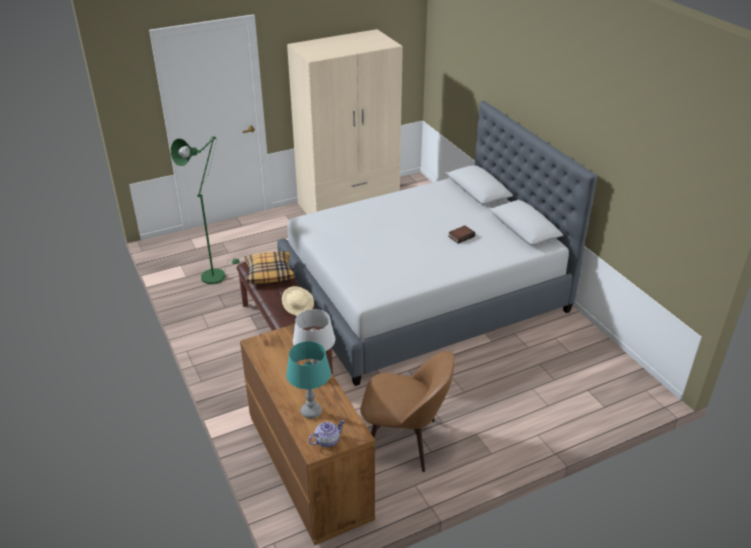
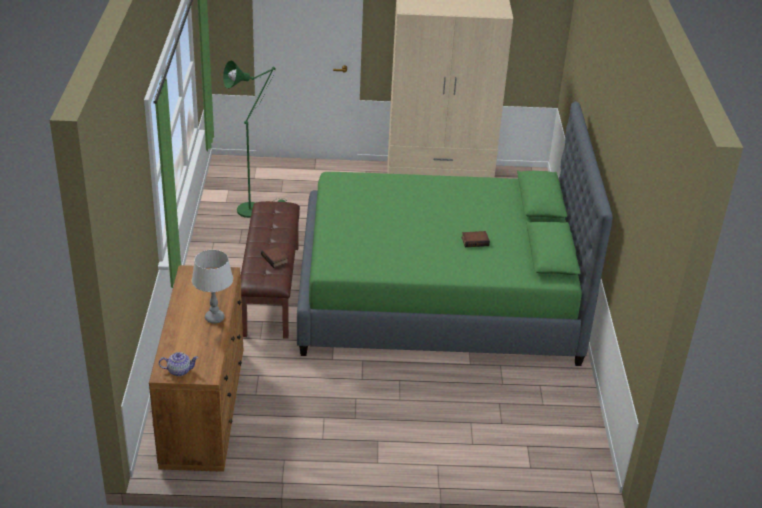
camera: 25 degrees right, 0 degrees up
(269, 273) = (275, 219): pillow -> none
(298, 307) = (275, 259): beige hat -> book
(311, 412) = (186, 344): turquoise table lamp -> none
(404, 441) = (305, 420): brown chair -> none
(423, 295) = (438, 296): grey bed -> green bed

